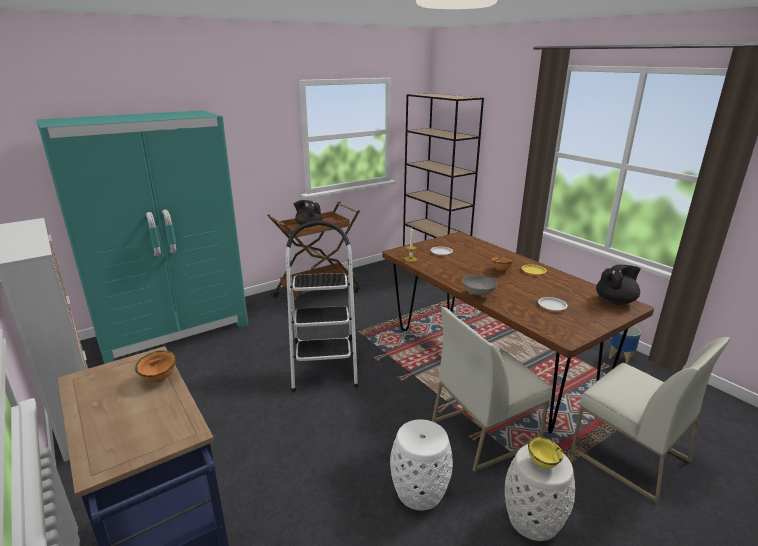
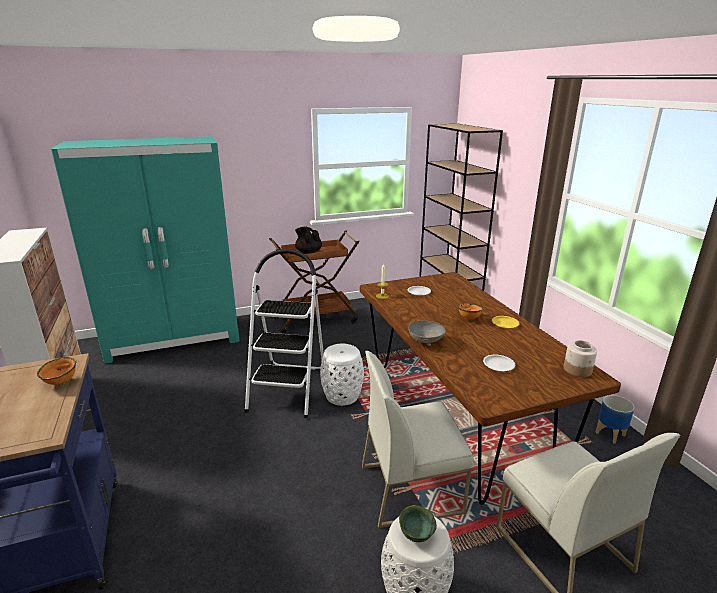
camera: 15 degrees right, 0 degrees up
(419, 491) = (313, 535): white stool -> white stool (342, 396)
(542, 463) = (416, 535): yellow bowl -> green bowl
(615, 301) = (578, 370): black teapot -> jar

